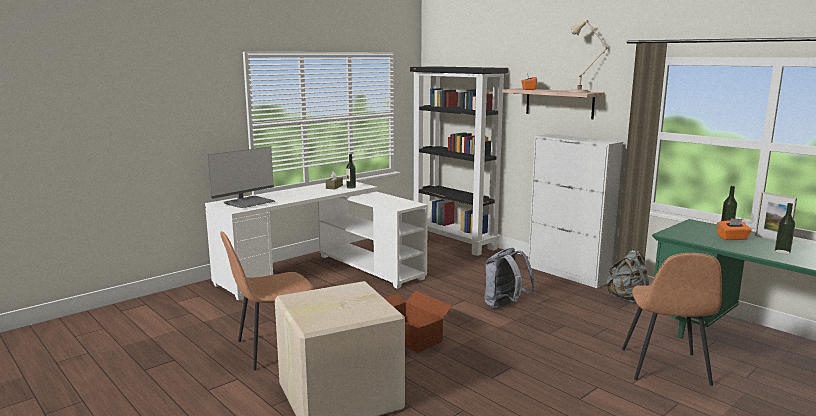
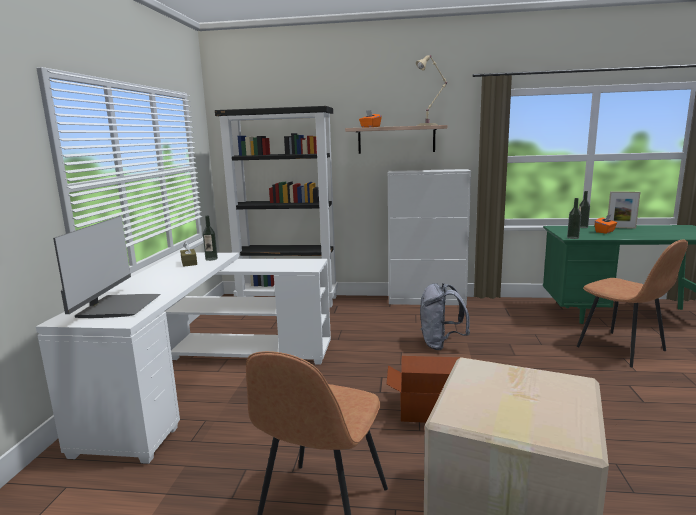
camera: 40 degrees left, 0 degrees up
(627, 298) = (498, 306): grey backpack -> none
(782, 252) = (651, 233): bottle -> bottle (573, 238)

